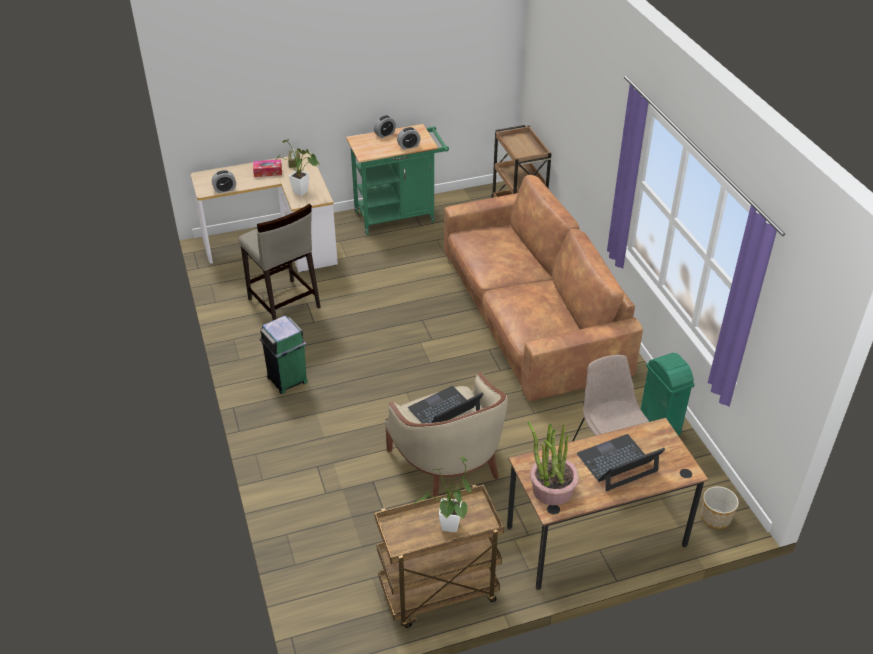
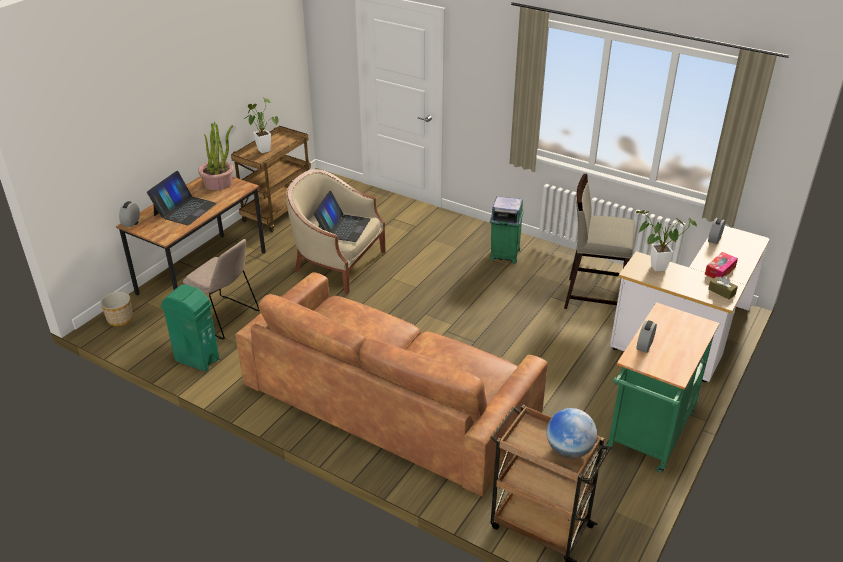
camera: 140 degrees right, 5 degrees down
(385, 134) = (692, 347): alarm clock -> alarm clock (131, 222)
(516, 140) = (569, 450): none -> globe

